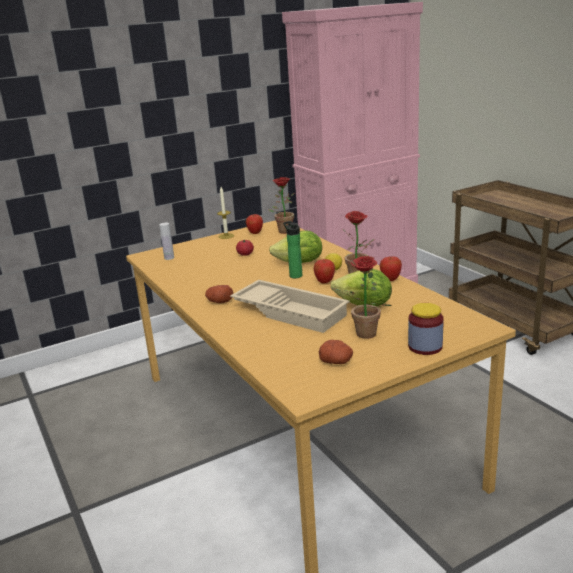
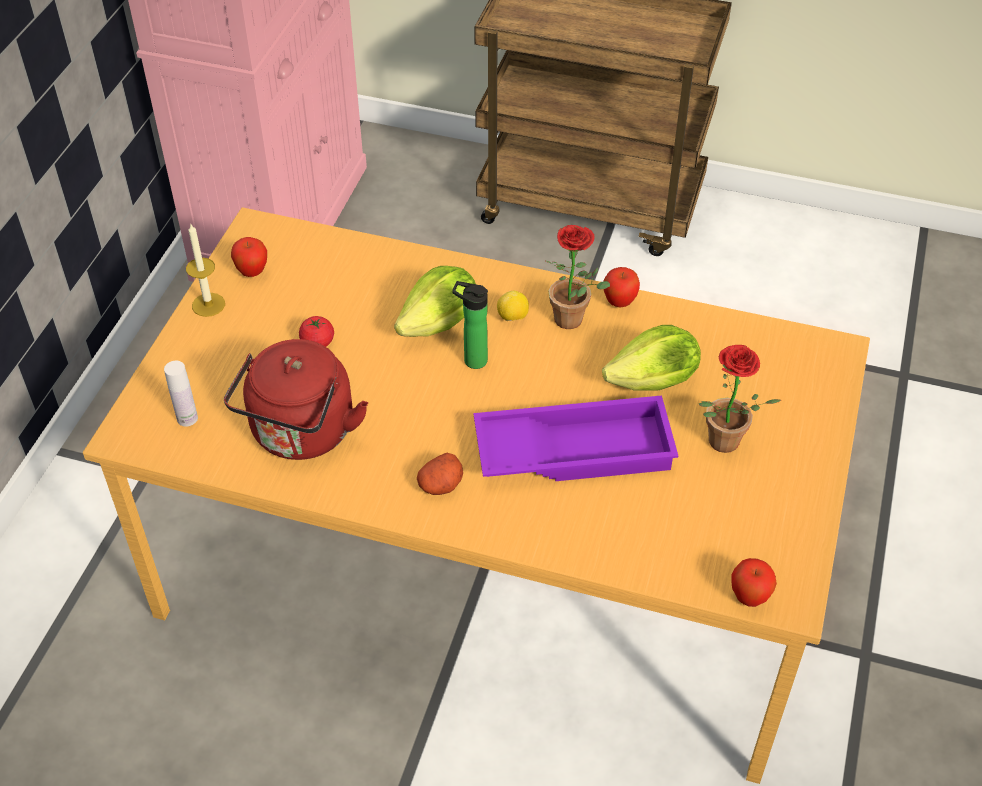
camera: 45 degrees left, 25 degrees up
(196, 273) = (301, 435): none -> red kettle
(284, 230) = (296, 242): potted plant -> none
(291, 311) = (574, 448): beige tray -> purple tray
(324, 282) = (537, 355): apple -> apple (749, 597)
(336, 361) = (753, 516): potato -> none
(425, 347) = (815, 427): jar -> none

